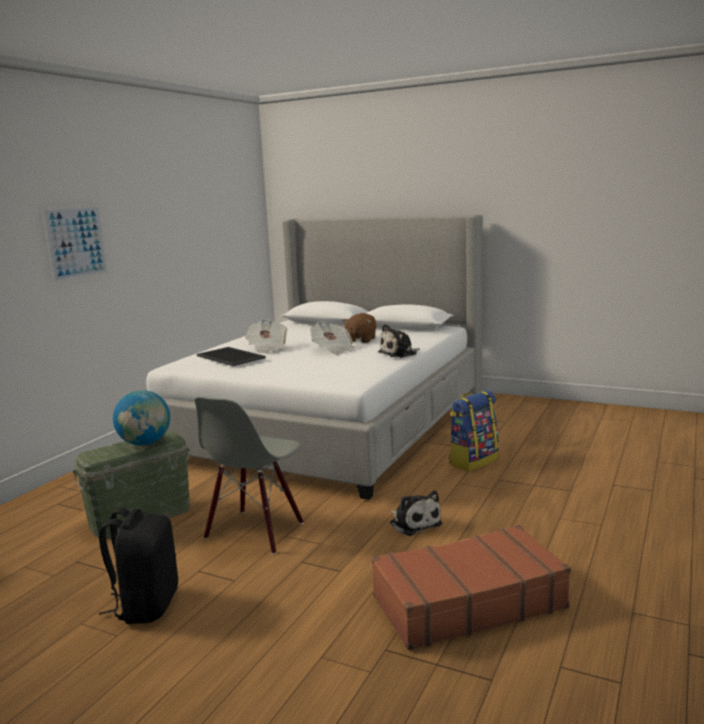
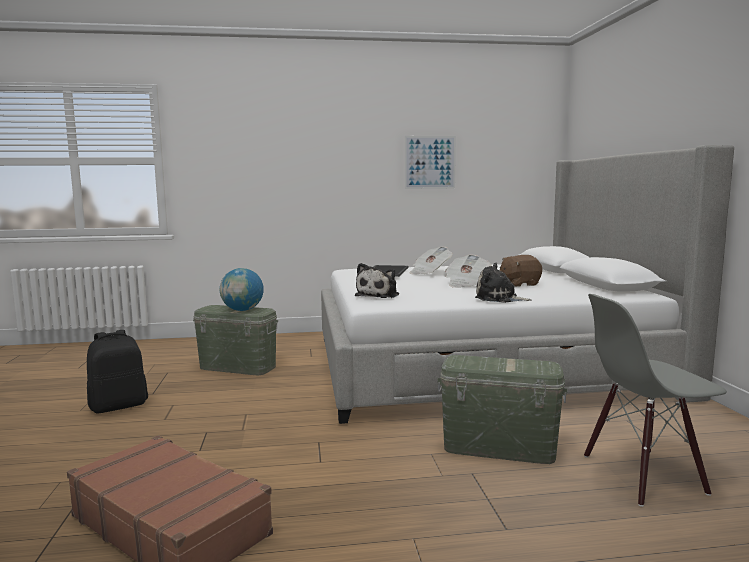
camera: 55 degrees right, 5 degrees down
(76, 242) = (317, 164): picture -> picture (430, 162)
(255, 531) = (244, 403): grey chair -> grey chair (643, 475)
(414, 523) = (315, 456): plush toy -> plush toy (379, 295)
(473, 461) = (499, 447): backpack -> green storage box

